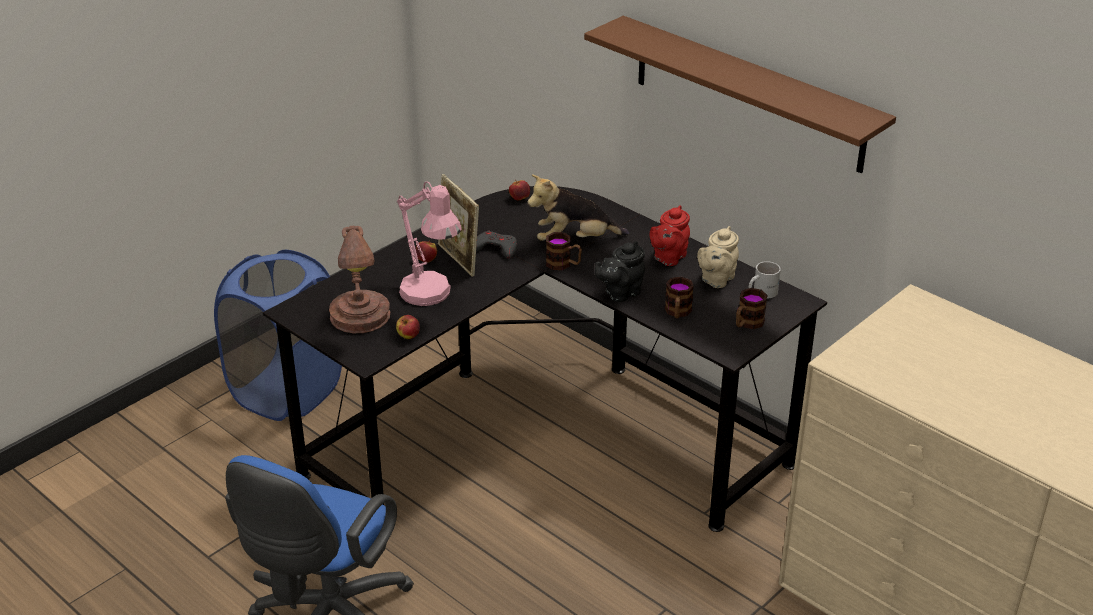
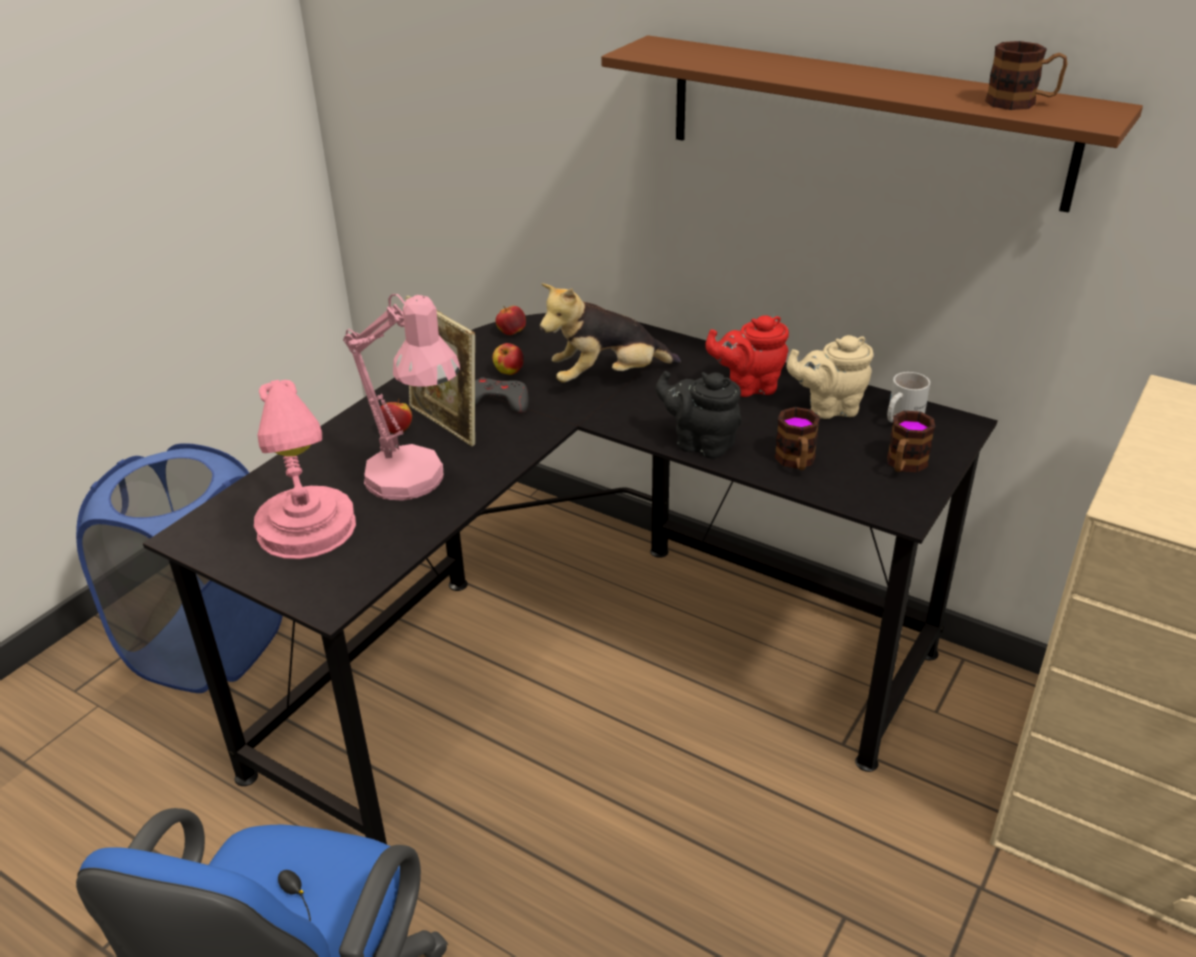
camera: 10 degrees left, 0 degrees up
(361, 319) = (309, 533): brown table lamp -> pink table lamp
(408, 336) = (392, 552): apple -> apple (509, 372)
(563, 264) = (602, 413): mug -> mug (1021, 103)
(620, 293) = (700, 443): black teapot -> black teapot turned 75 degrees clockwise
(668, 258) = (748, 387): red teapot -> red teapot turned 60 degrees clockwise
(716, 279) = (828, 408): beige teapot -> beige teapot turned 60 degrees clockwise

